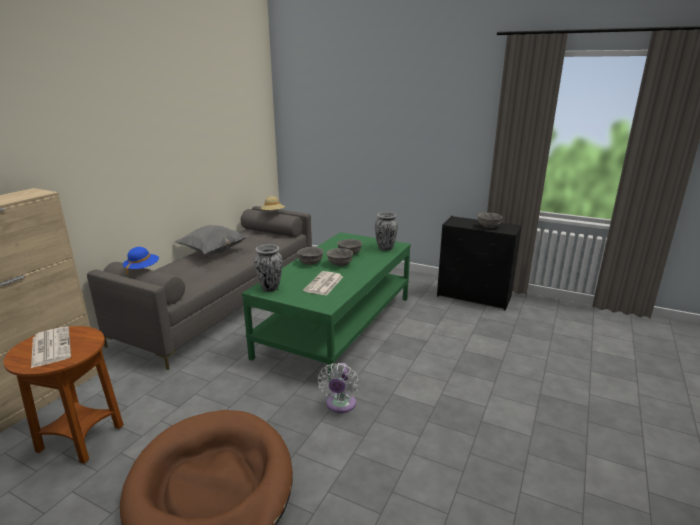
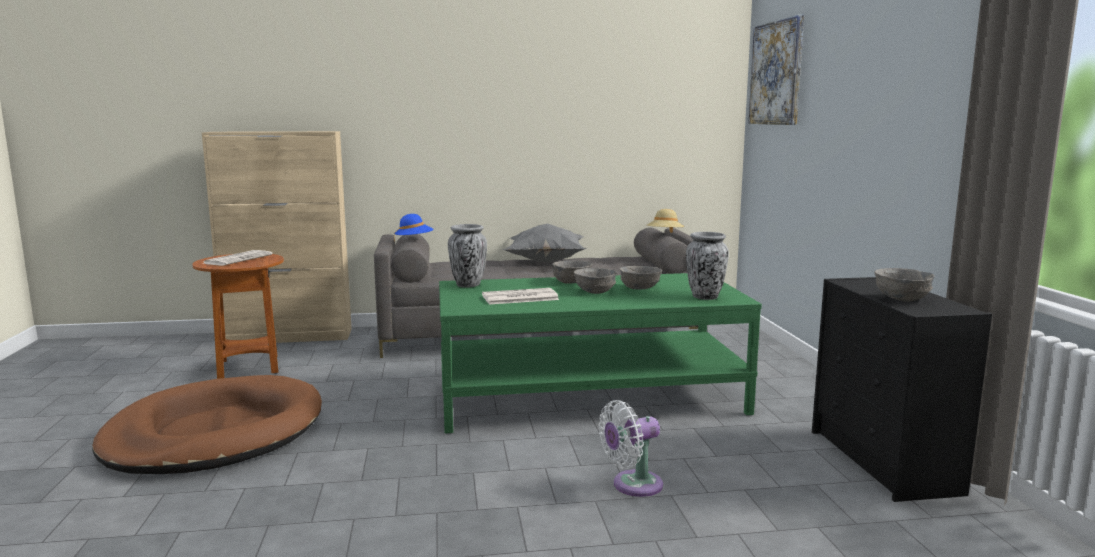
camera: 55 degrees right, 10 degrees down
(311, 103) = (776, 73): none -> picture
(340, 405) = (409, 449): white fan -> white fan (632, 485)

